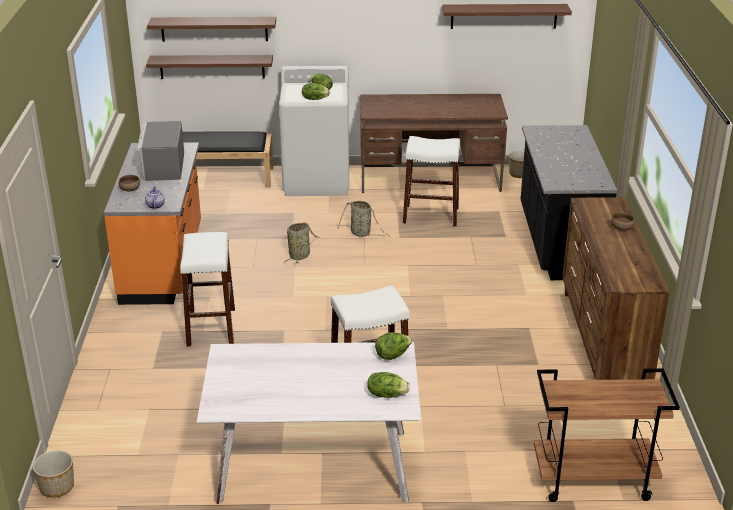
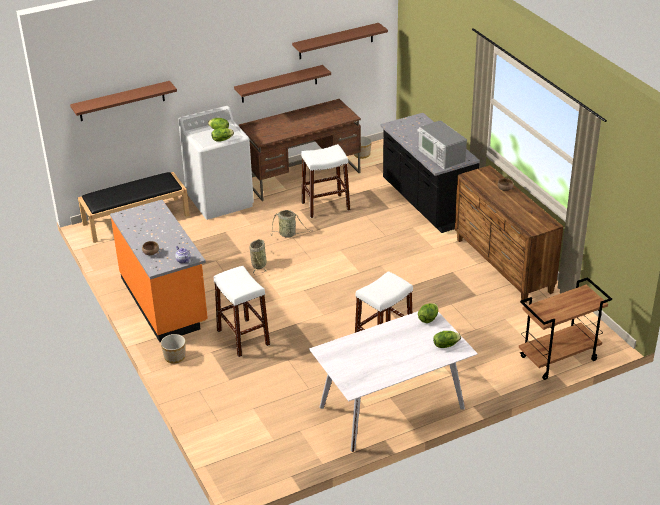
camera: 25 degrees left, 5 degrees up
(57, 487) = (240, 479): planter -> planter (175, 357)
(163, 166) = (156, 227): microwave -> microwave (441, 156)
(212, 66) = (122, 131): brown shelf -> brown shelf (279, 84)

